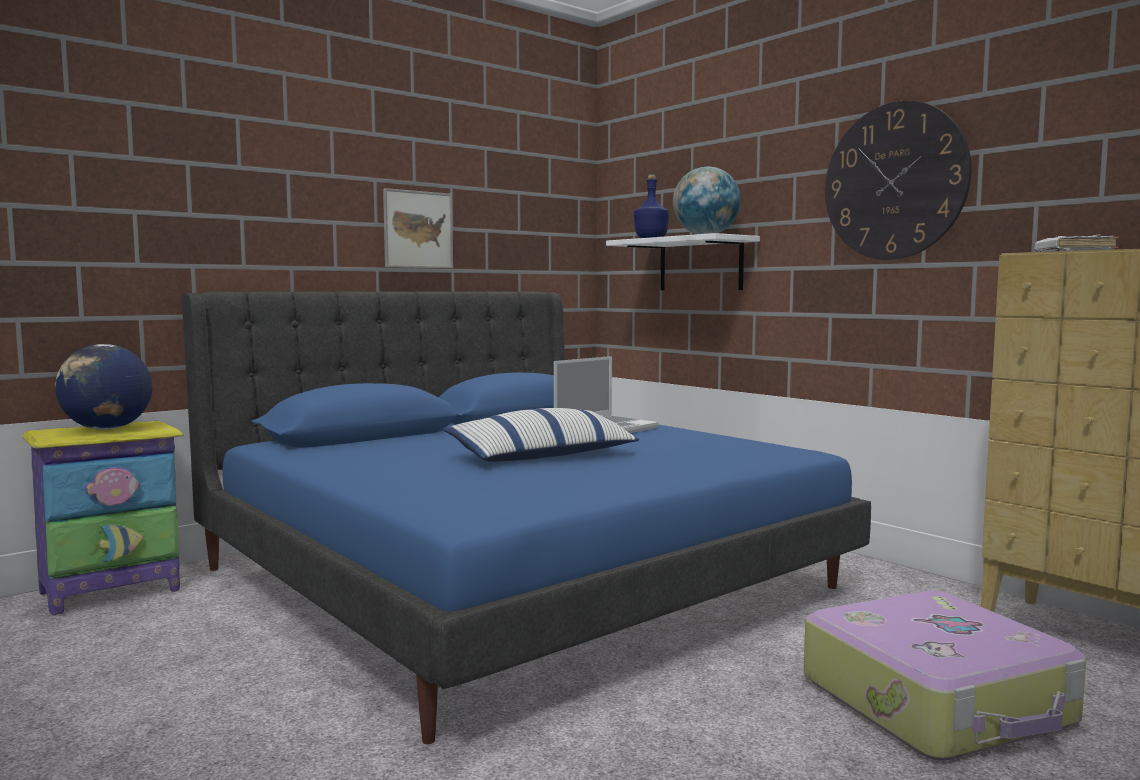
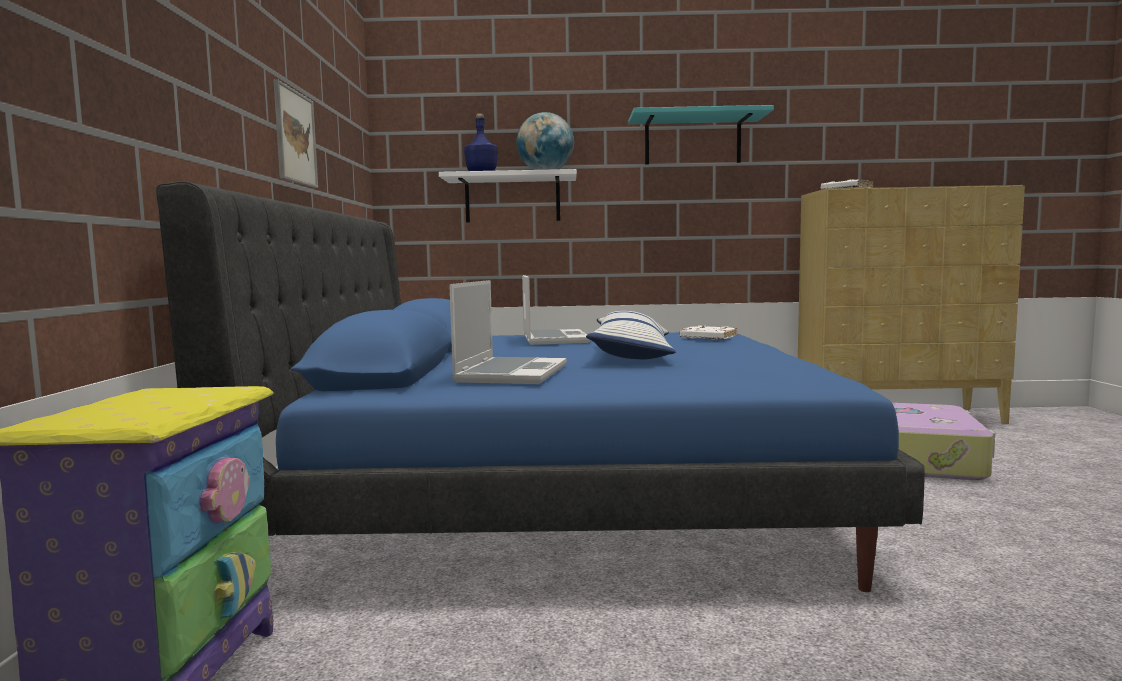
camera: 50 degrees left, 0 degrees up
(106, 429) = (159, 402): globe -> none
(382, 451) = (511, 373): none -> laptop
(721, 454) = (707, 337): none -> white book
(894, 181) = (692, 141): wall clock -> turquoise shelf

